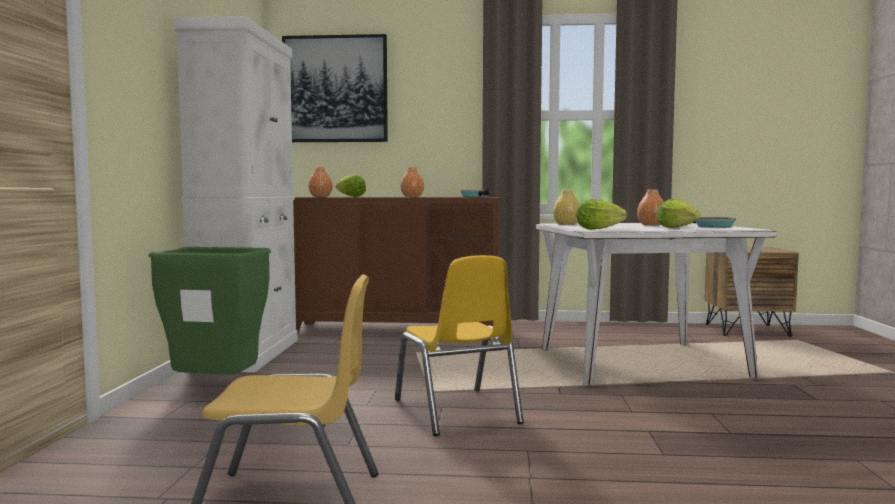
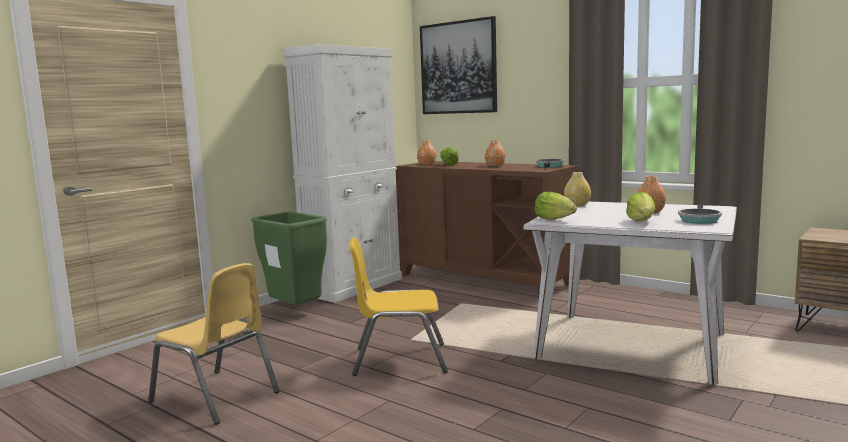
camera: 35 degrees right, 5 degrees up
(456, 411) = (399, 359): yellow chair -> yellow chair turned 75 degrees clockwise

